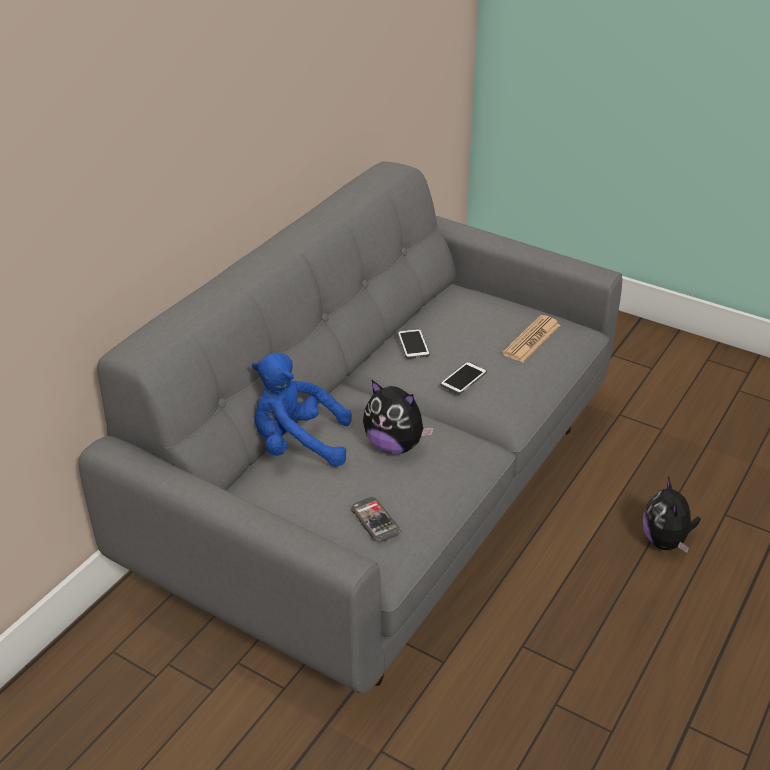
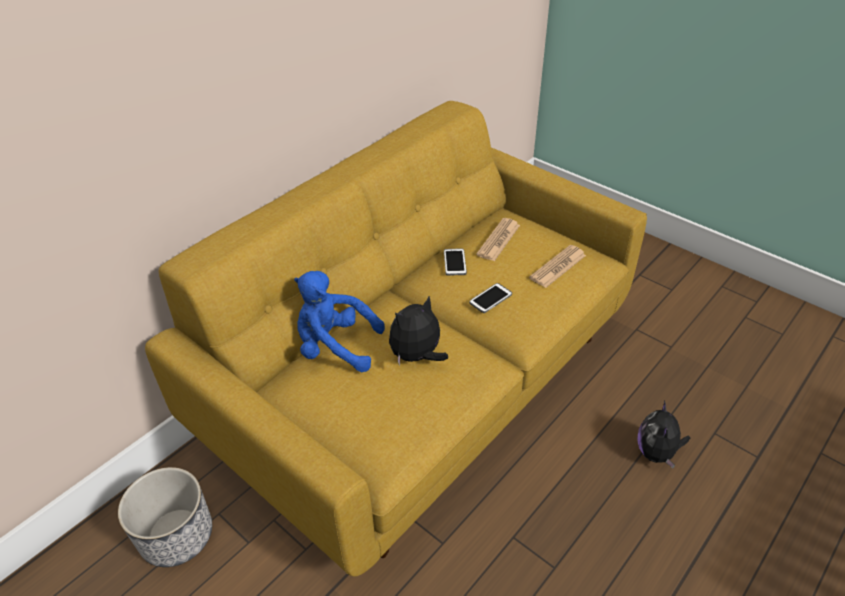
camera: 10 degrees right, 5 degrees up
(122, 693) = (177, 535): none -> planter
(375, 521) = (383, 429): phone -> none
(384, 495) = (424, 382): grey sofa -> yellow sofa
(395, 445) = (417, 356): plush toy -> plush toy turned 105 degrees clockwise
(458, 317) = (498, 240): none -> newspaper

